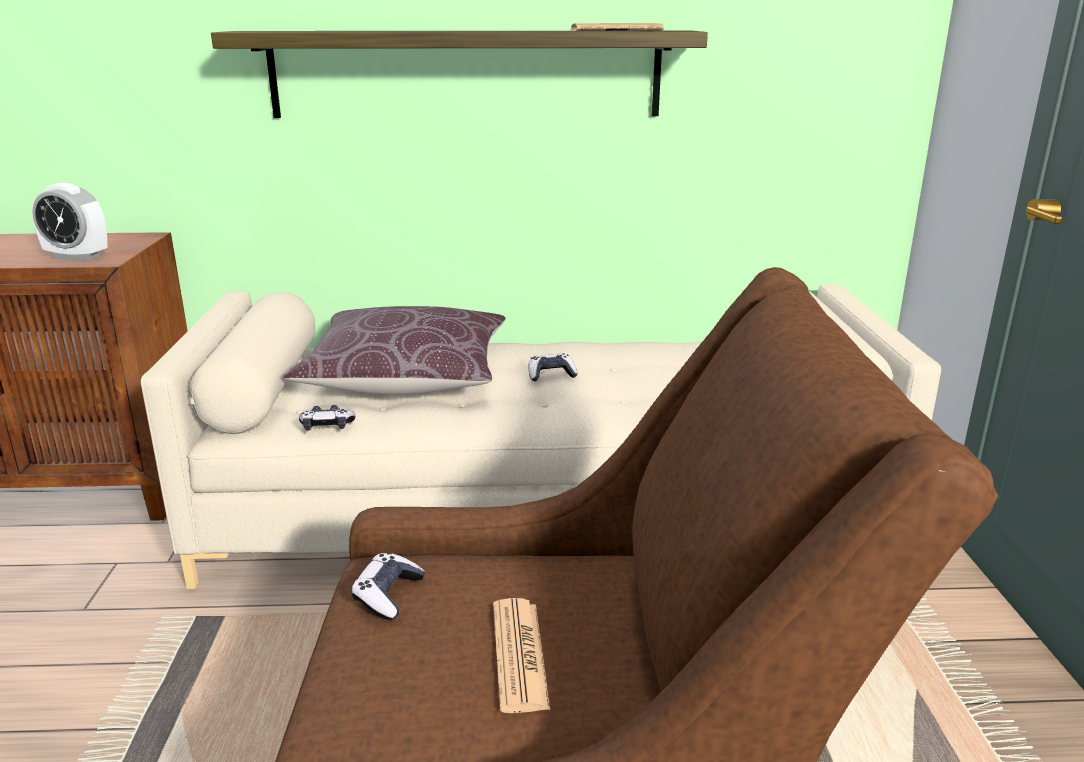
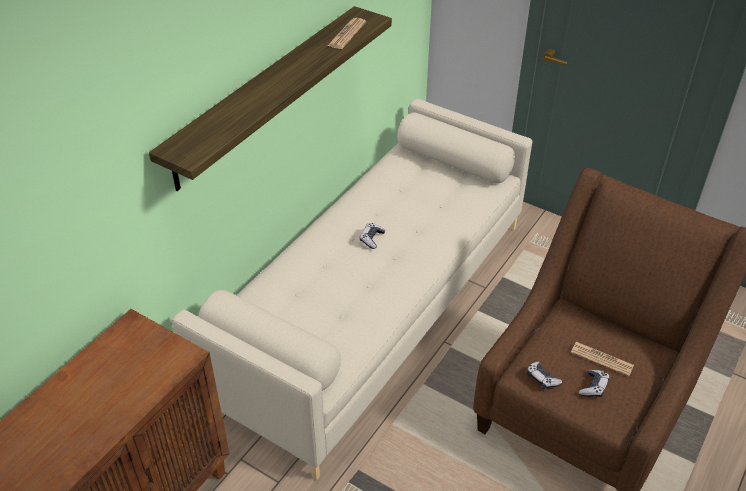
camera: 55 degrees left, 20 degrees up
(77, 257) = (160, 367): alarm clock -> none
(327, 426) = (358, 345): game controller -> game controller (593, 387)
(406, 376) = (317, 291): brown pillow -> none

